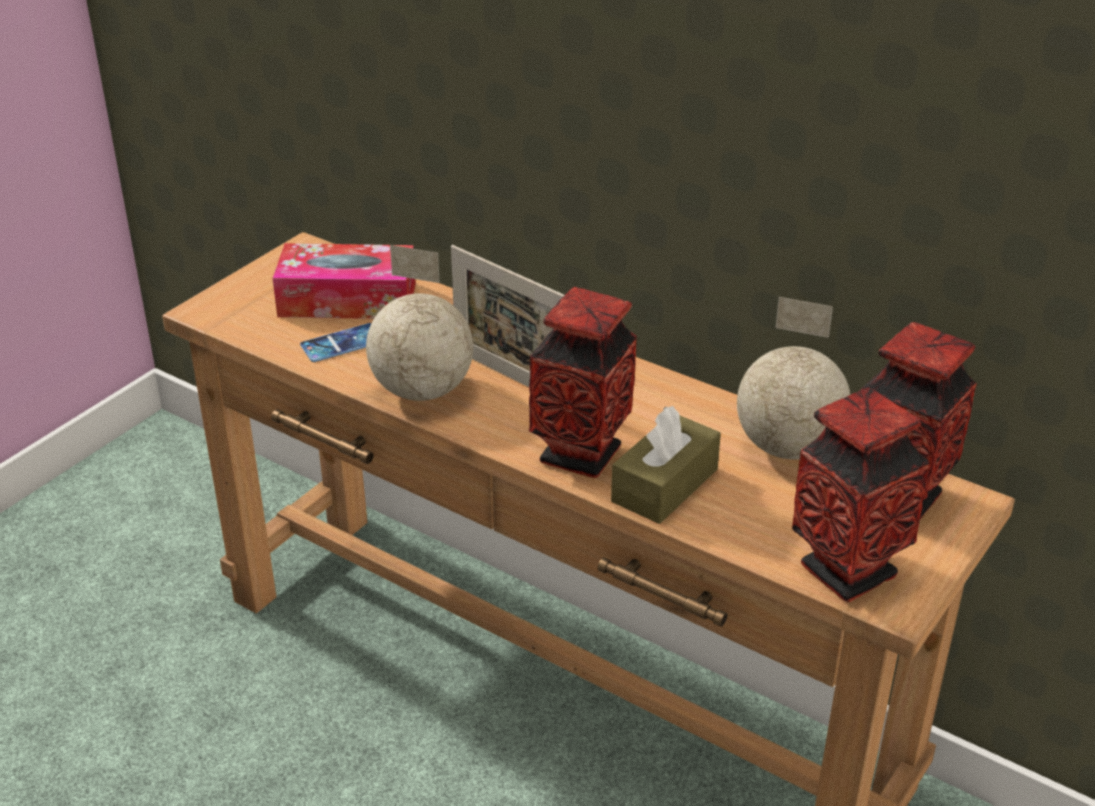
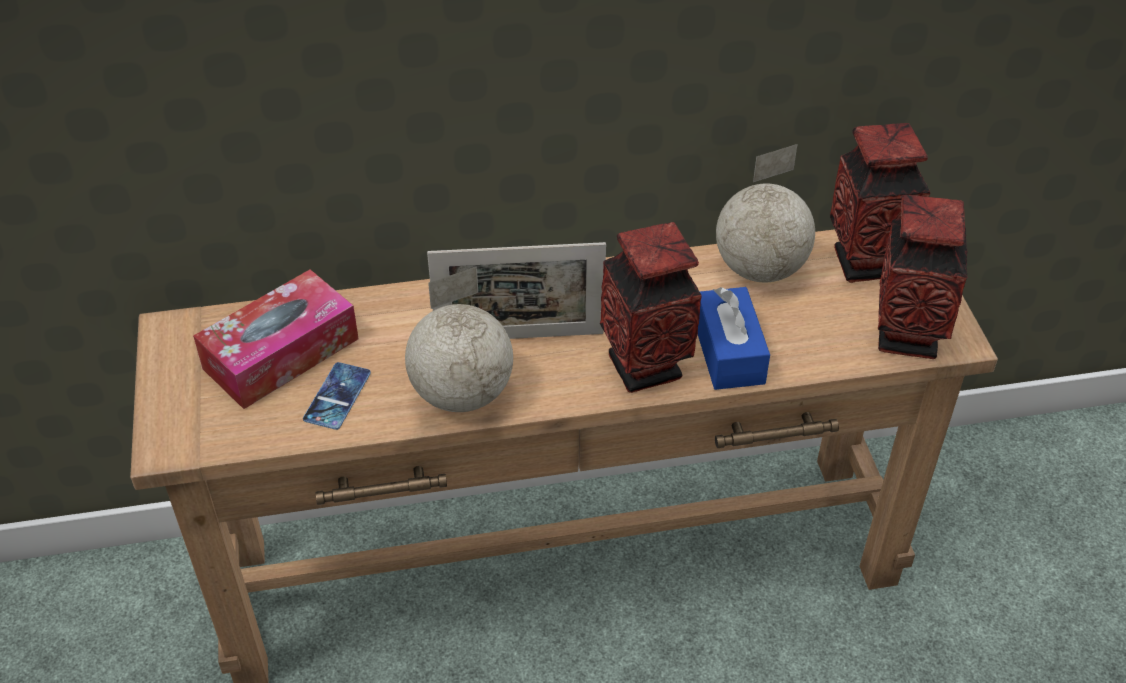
camera: 45 degrees left, 10 degrees up
(665, 485) = (728, 352): brown tissue box -> blue tissue box

